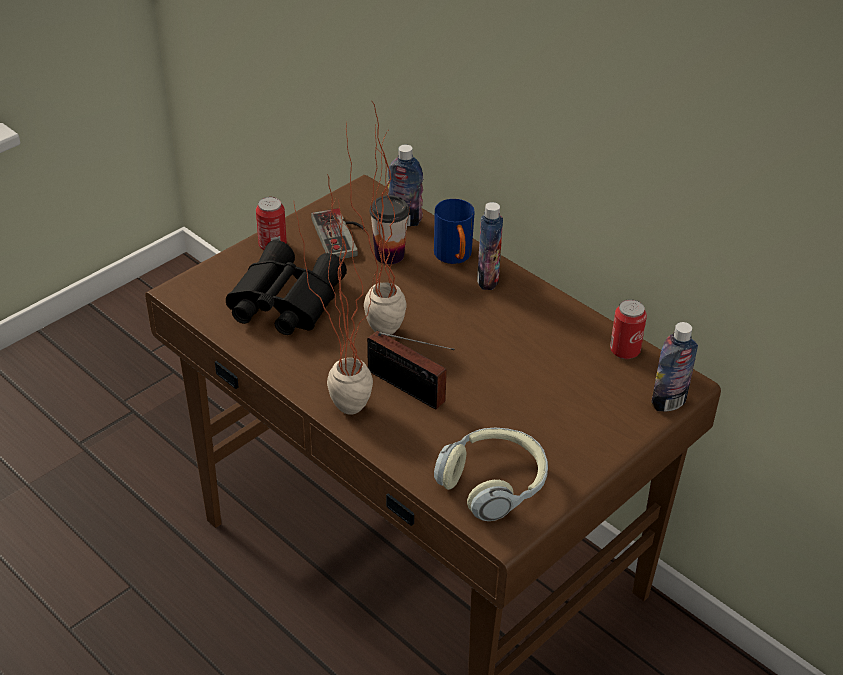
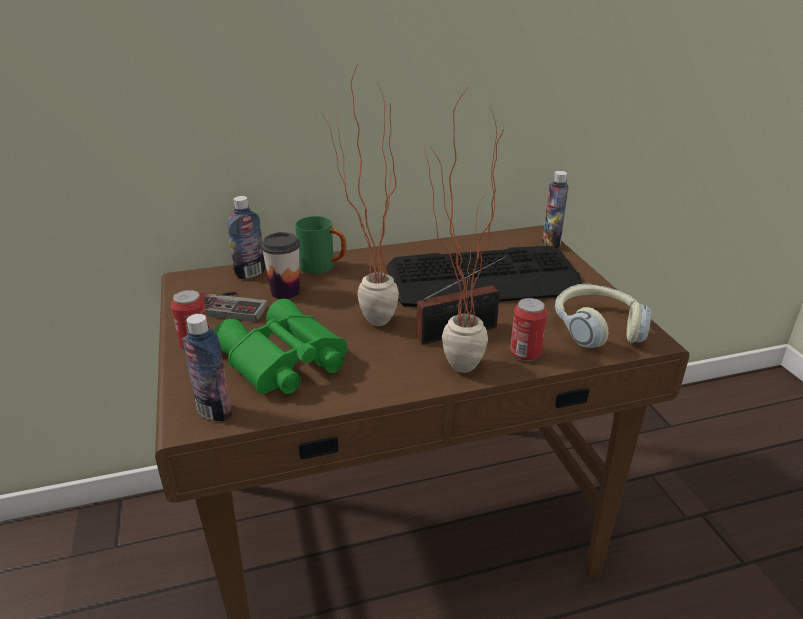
camera: 60 degrees left, 10 degrees down
(282, 301) = (282, 362): black binoculars -> green binoculars
(455, 258) = (323, 267): blue mug -> green mug
(487, 280) = (364, 263): bottle -> bottle (214, 411)
(526, 373) = (483, 279): none -> keyboard
(624, 351) = (489, 241): can -> can (525, 353)

